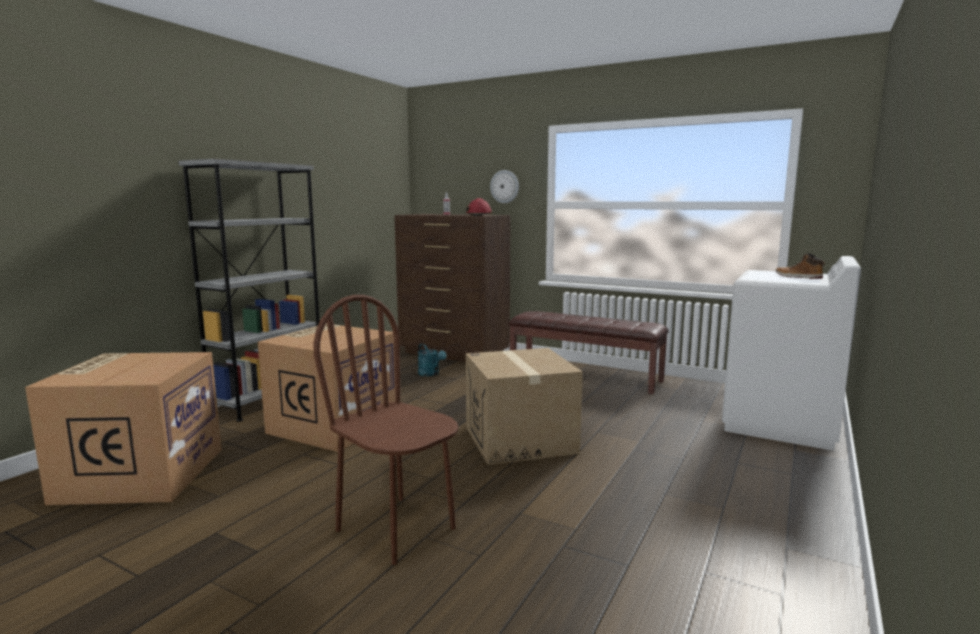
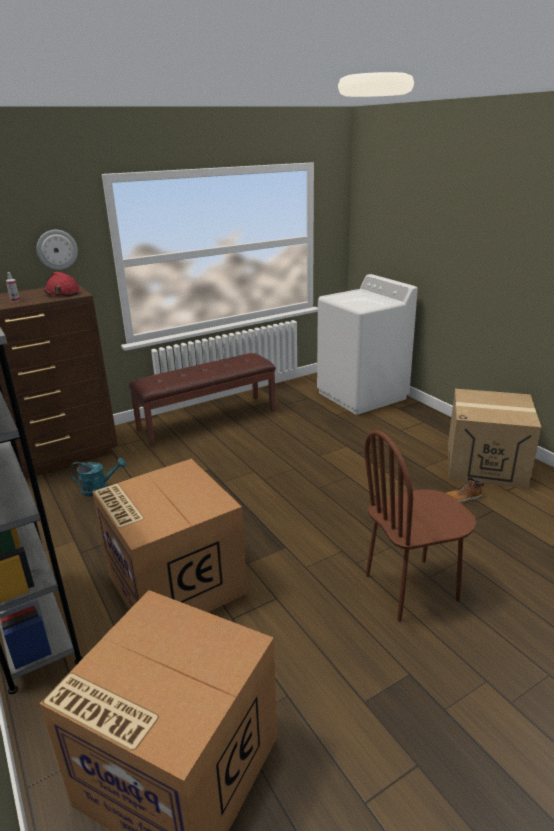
camera: 60 degrees left, 15 degrees up
(520, 440) = (306, 490): cardboard box -> cardboard box (485, 464)
(797, 277) = (368, 297): boot -> boot (463, 498)

